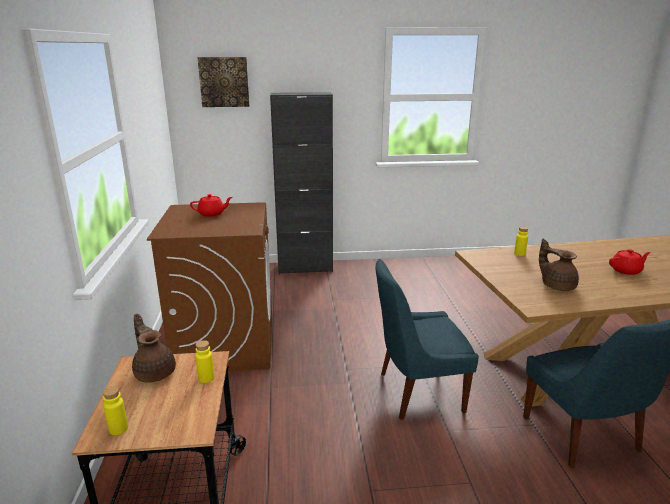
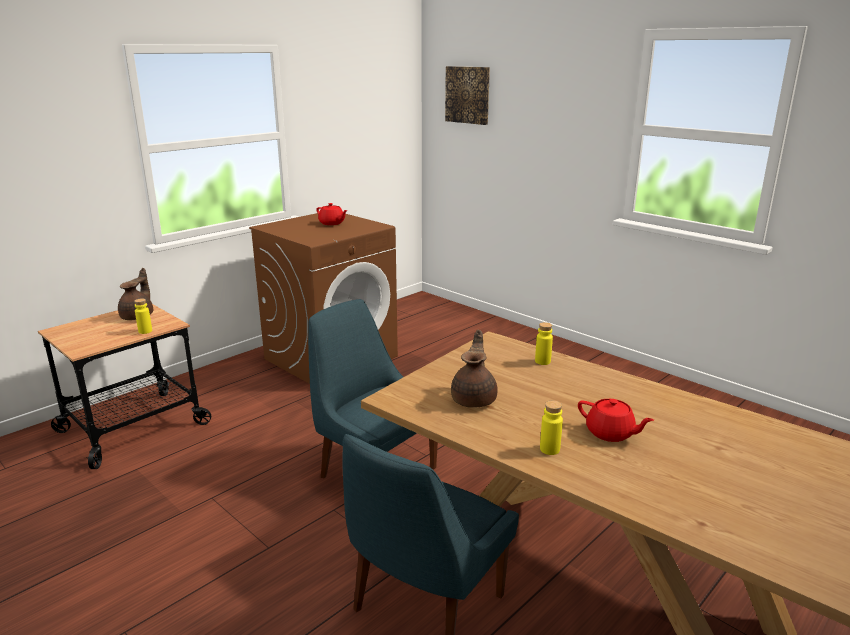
camera: 50 degrees right, 0 degrees up
(118, 429) = (68, 331): yellow bottle -> yellow bottle (549, 449)
(305, 268) = (512, 331): black cabinet -> none

